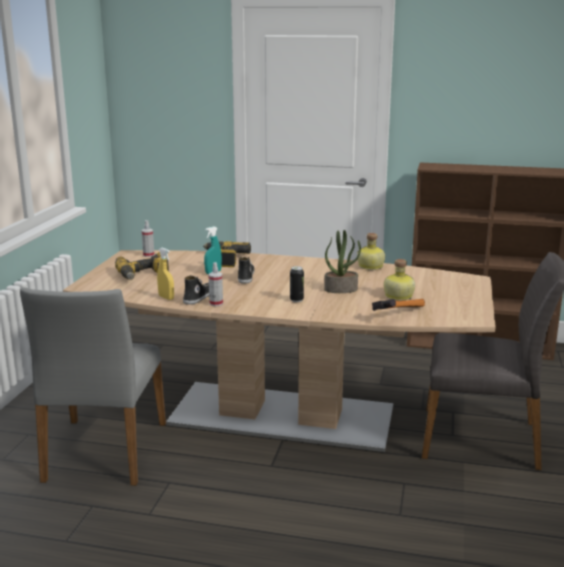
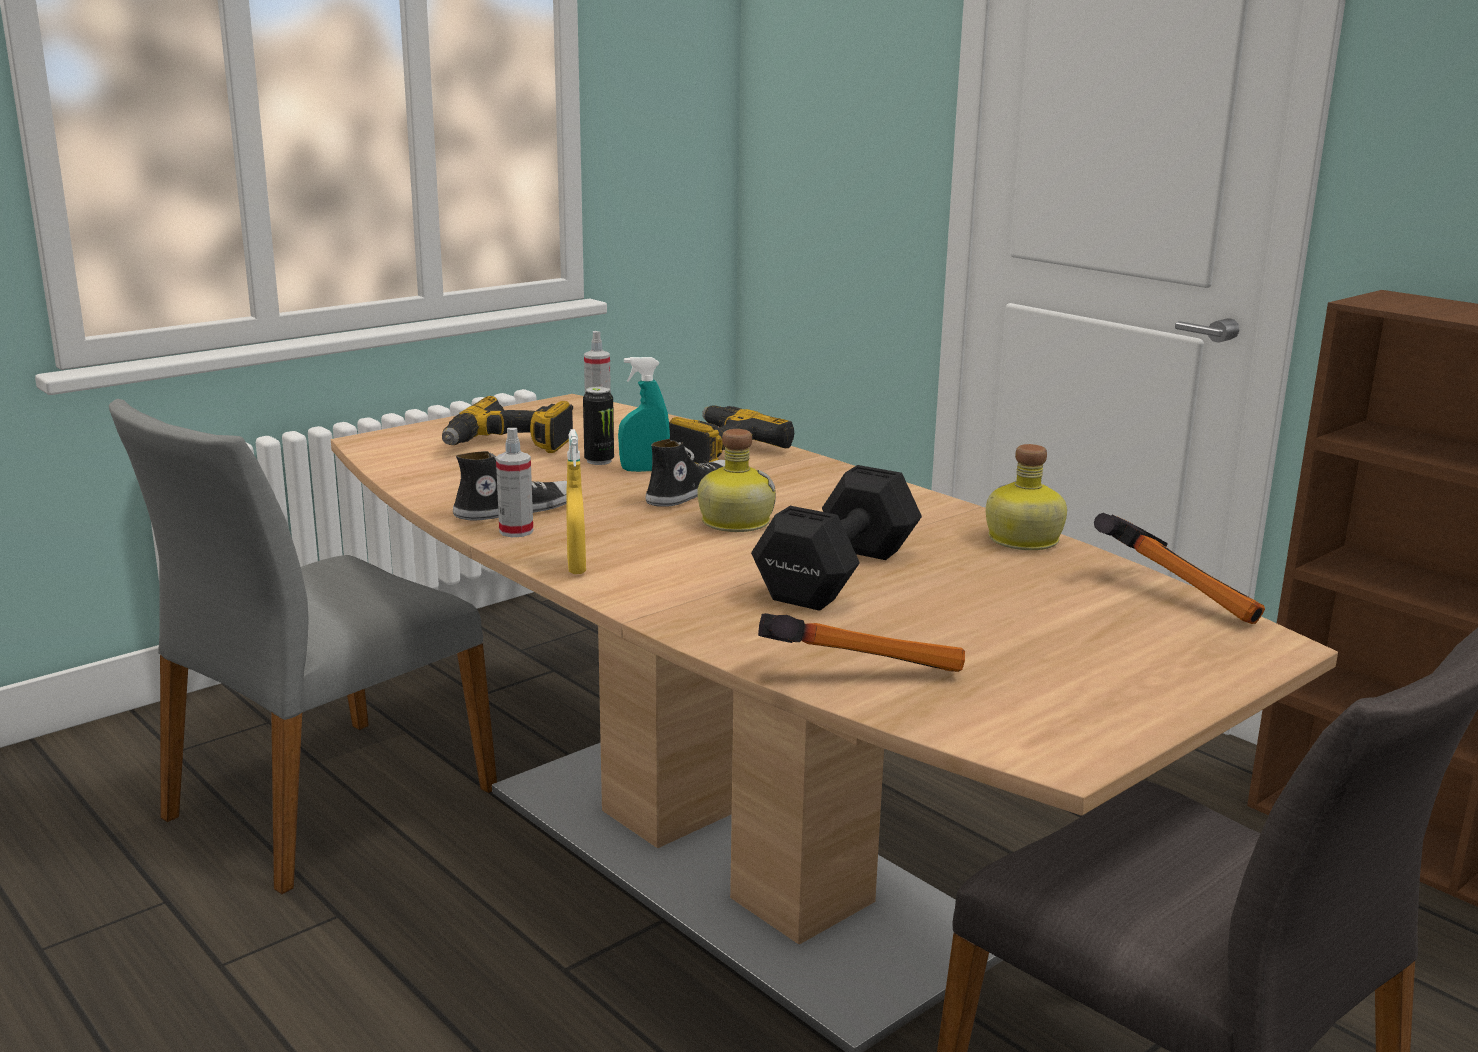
camera: 35 degrees right, 0 degrees up
(166, 298) = (454, 496): yellow spray bottle -> yellow spray bottle (576, 567)
(296, 300) = (690, 569): can -> can (599, 461)
(341, 289) = (841, 573): potted plant -> black dumbbell
(397, 296) = (951, 628): bottle -> bottle (734, 522)
(435, 271) = (1182, 595): none -> hammer

